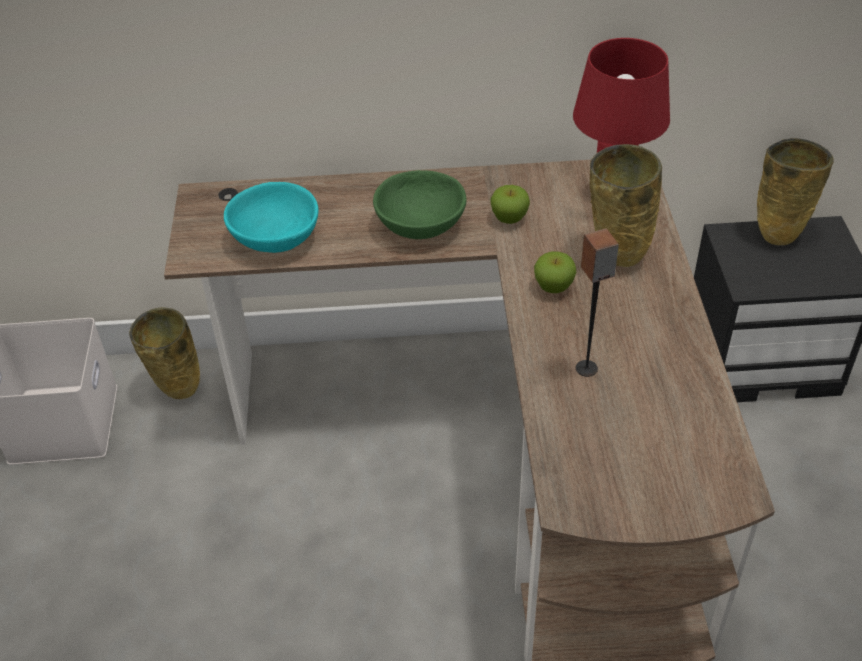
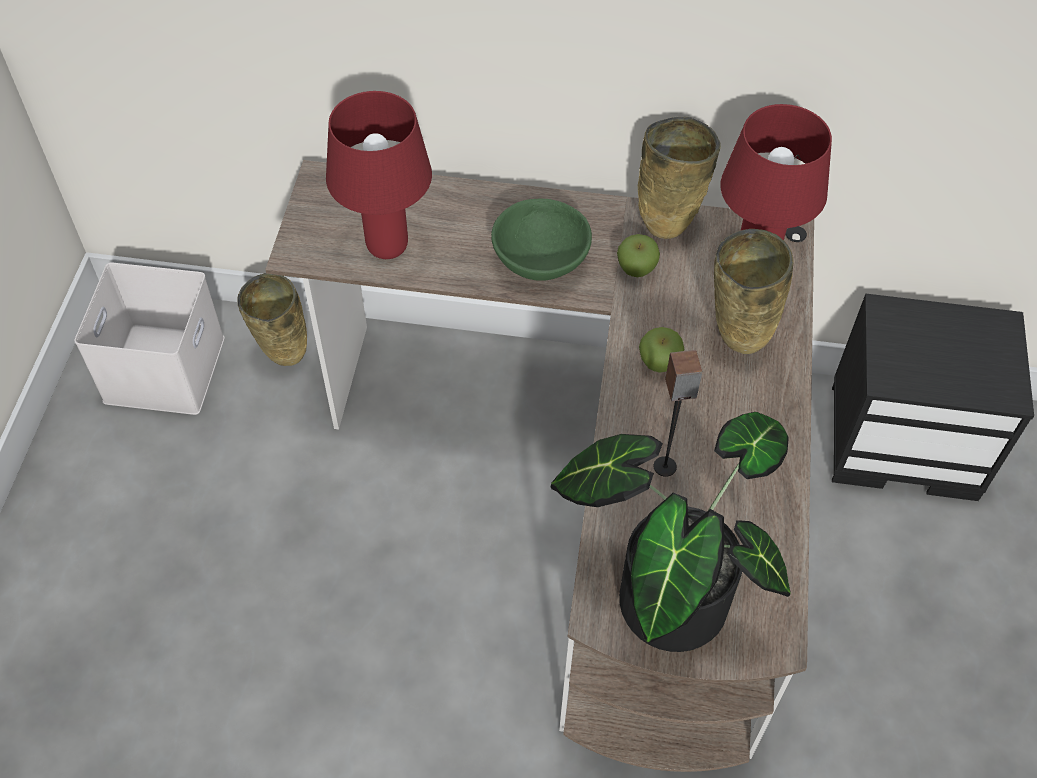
camera: 10 degrees right, 10 degrees up
(276, 239) = (387, 248): turquoise bowl -> red table lamp
(621, 471) = (665, 591): none -> potted plant
(779, 234) = (945, 322): beige vase -> beige vase (669, 224)

